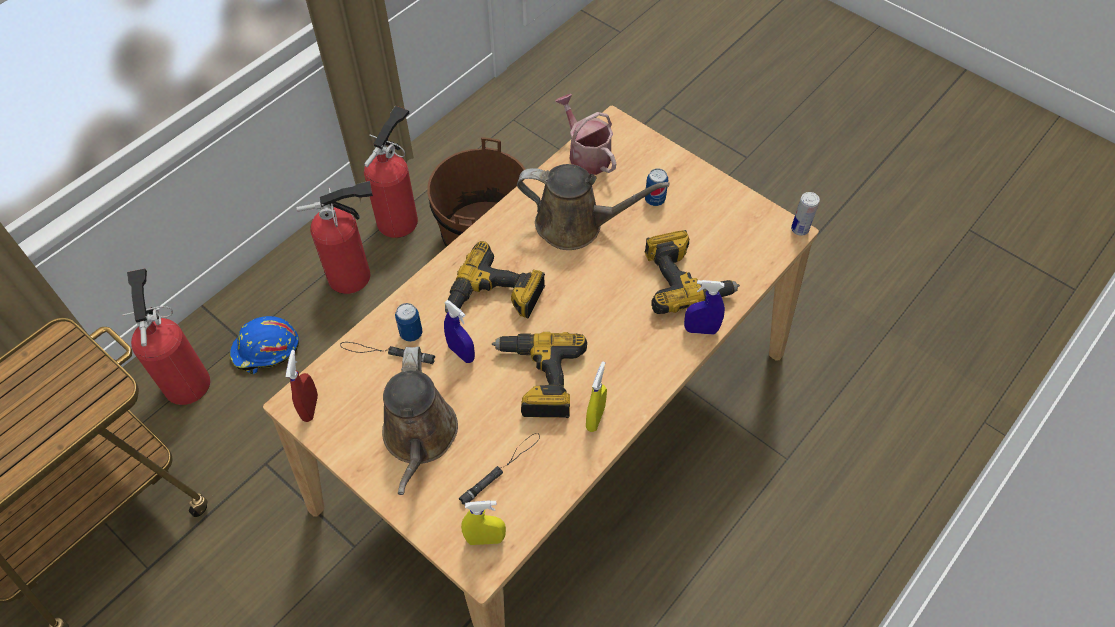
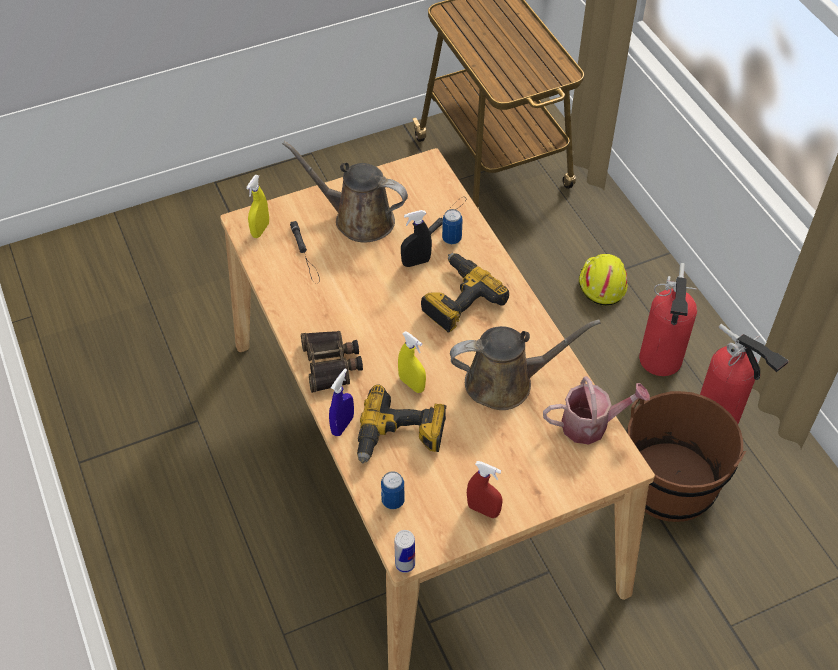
camera: 115 degrees right, 5 degrees down
(187, 379) = (595, 230): fire extinguisher -> none
(266, 350) = (601, 283): blue hard hat -> yellow hard hat
(310, 407) = (420, 170): red spray bottle -> red spray bottle (483, 510)
(461, 353) = (416, 262): blue spray bottle -> black spray bottle
(539, 379) = (363, 300): power drill -> none
(576, 225) = (506, 382): brown watering can -> brown watering can turned 135 degrees counterclockwise
(595, 418) = (308, 321): yellow spray bottle -> yellow spray bottle (412, 384)
(637, 371) = (332, 364): none -> binoculars
(654, 200) = (505, 456): can -> can (393, 501)

